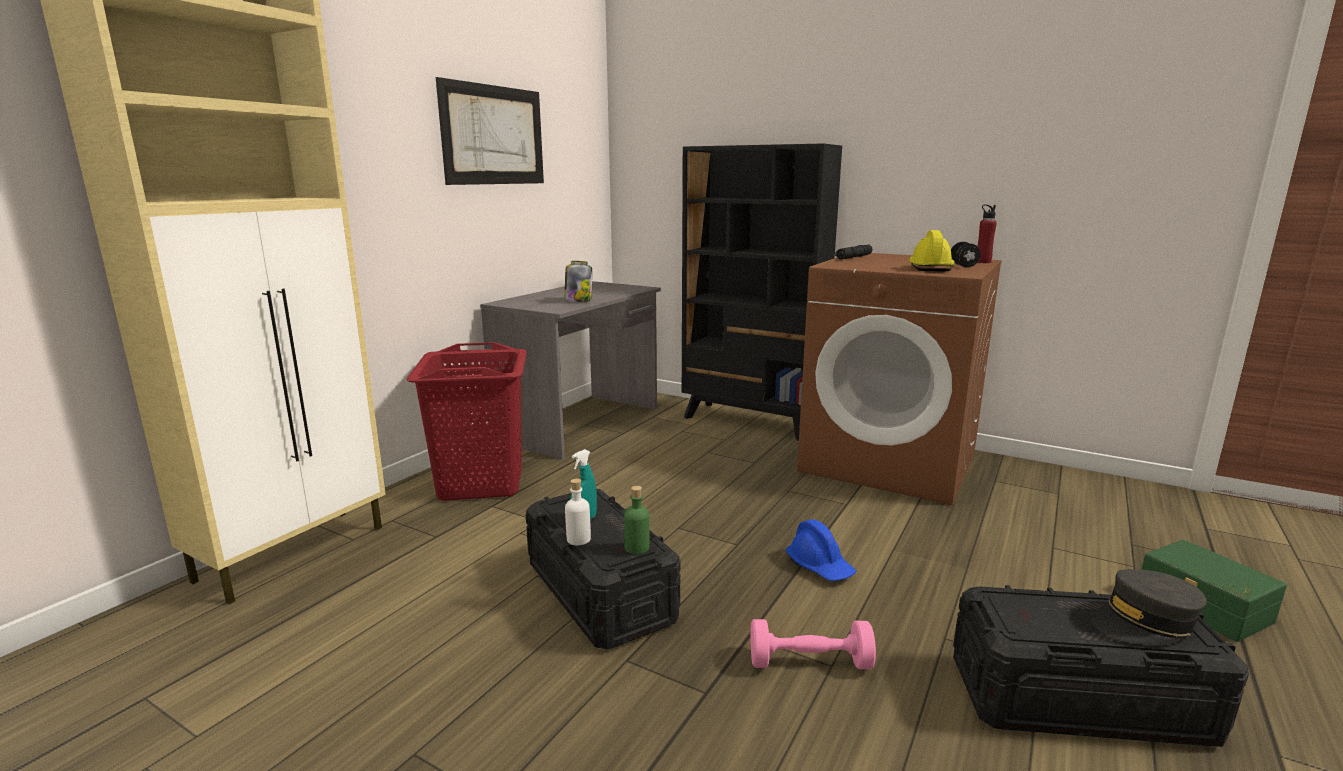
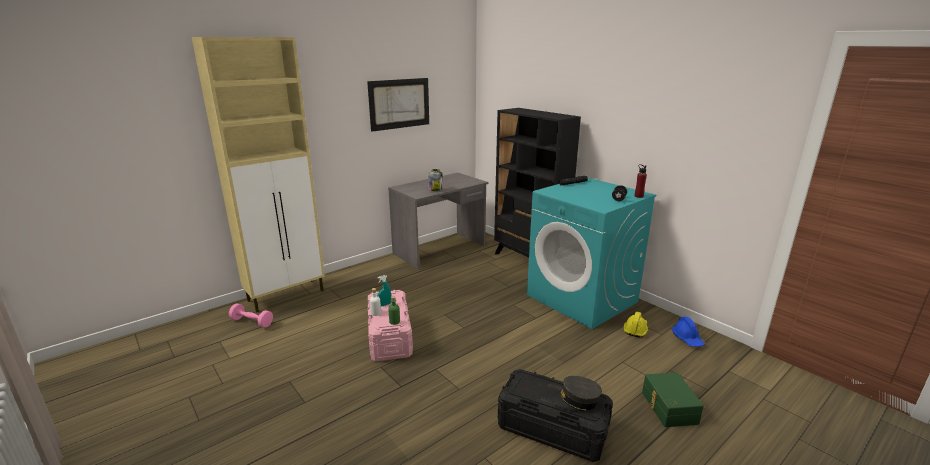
camera: 20 degrees right, 5 degrees up
(482, 483) = (375, 275): red laundry basket -> none
(600, 592) = (390, 337): black storage box -> pink storage box
(809, 663) = (451, 385): pink dumbbell -> pink dumbbell (252, 322)
(820, 566) = (493, 346): blue hard hat -> blue hard hat (687, 339)
(889, 462) = (582, 298): brown washing machine -> turquoise washing machine
(929, 268) = (594, 199): yellow hard hat -> yellow hard hat (635, 329)

